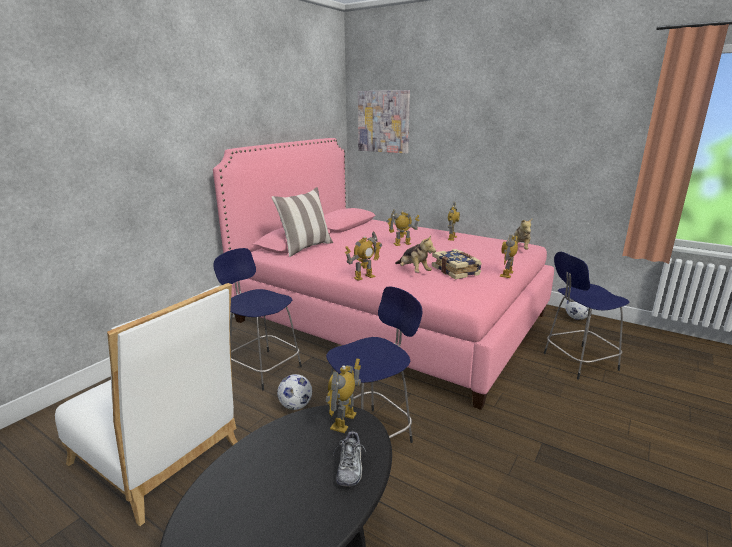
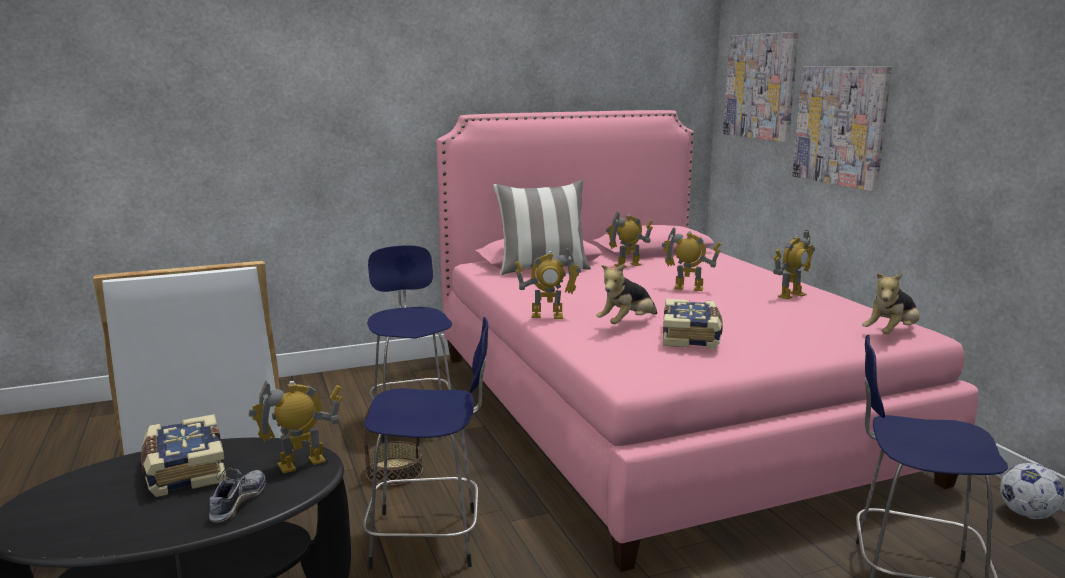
camera: 35 degrees right, 5 degrees down
(272, 463) = (184, 471): none -> book
(295, 406) = (394, 472): football -> basket
(350, 466) = (237, 502): shoe -> shoe turned 150 degrees clockwise
(413, 271) = (627, 324): plush toy -> plush toy turned 45 degrees clockwise
(444, 143) = (840, 125): none -> picture
(507, 274) = (776, 361): toy robot -> toy robot (628, 265)

